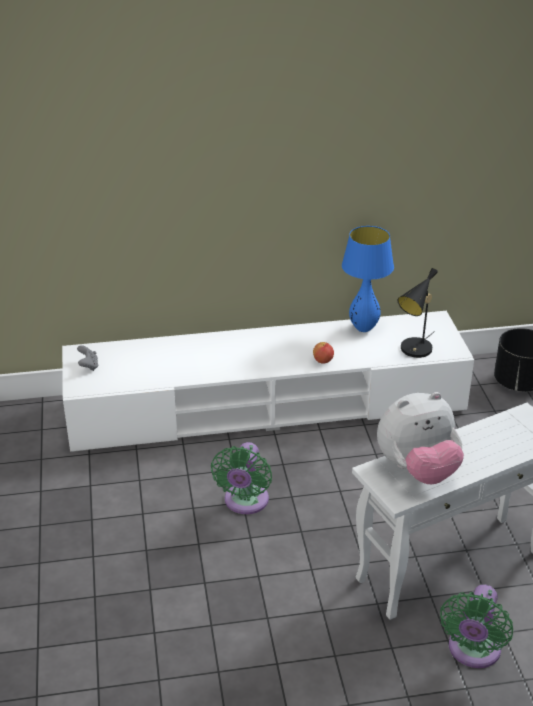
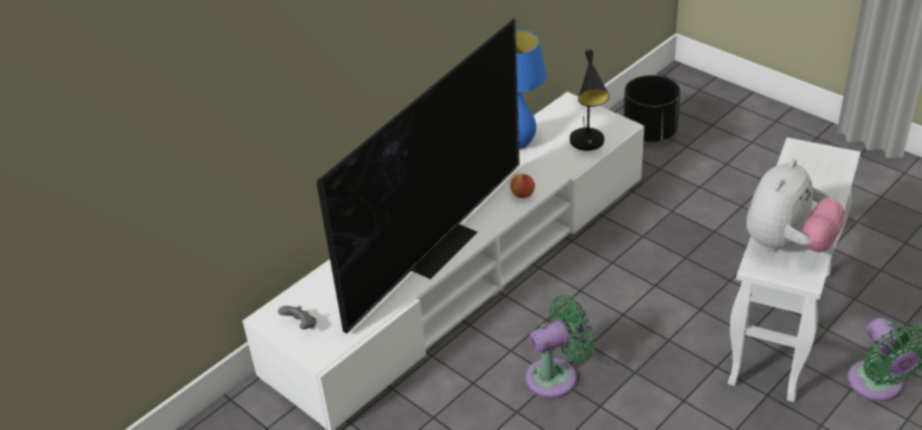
camera: 35 degrees left, 5 degrees up
(226, 363) = (437, 246): none -> television
(245, 502) = (557, 376): green fan -> green fan turned 90 degrees counterclockwise

